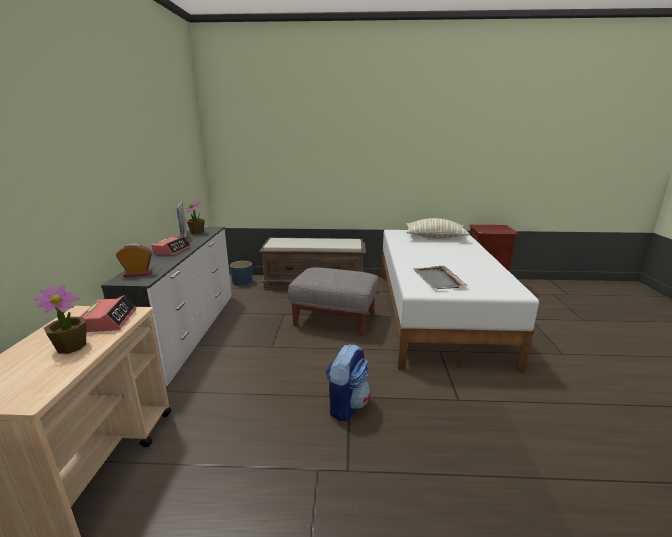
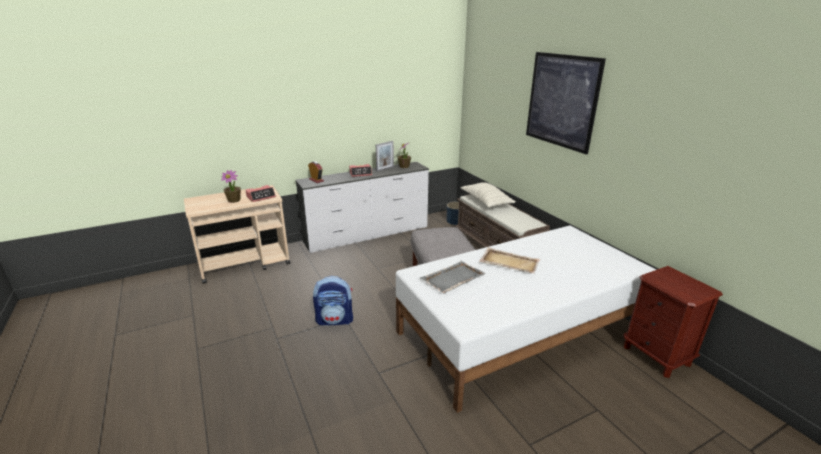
camera: 60 degrees right, 5 degrees up
(354, 128) = (561, 101): none -> picture
(426, 257) = (509, 262): none -> beige tray
(435, 237) = (586, 256): pillow -> pillow (486, 202)

